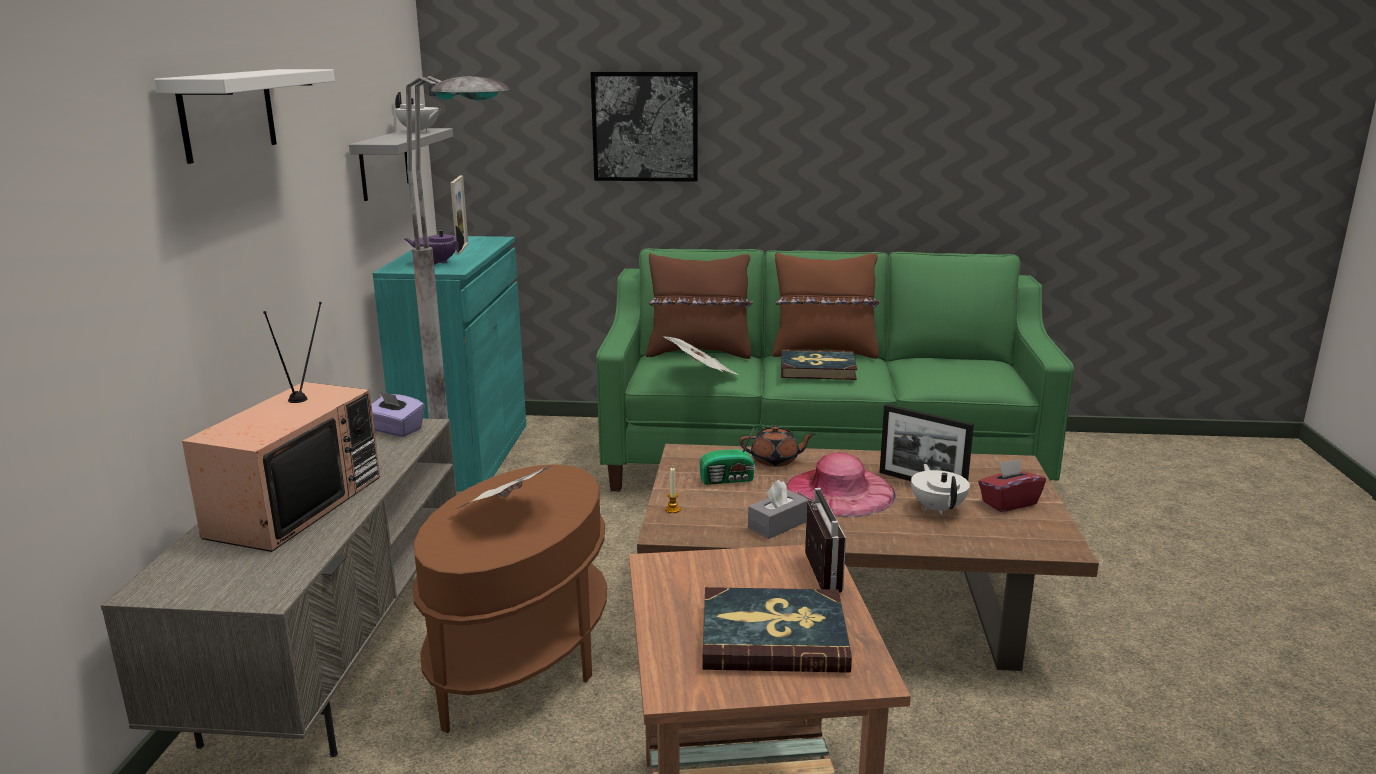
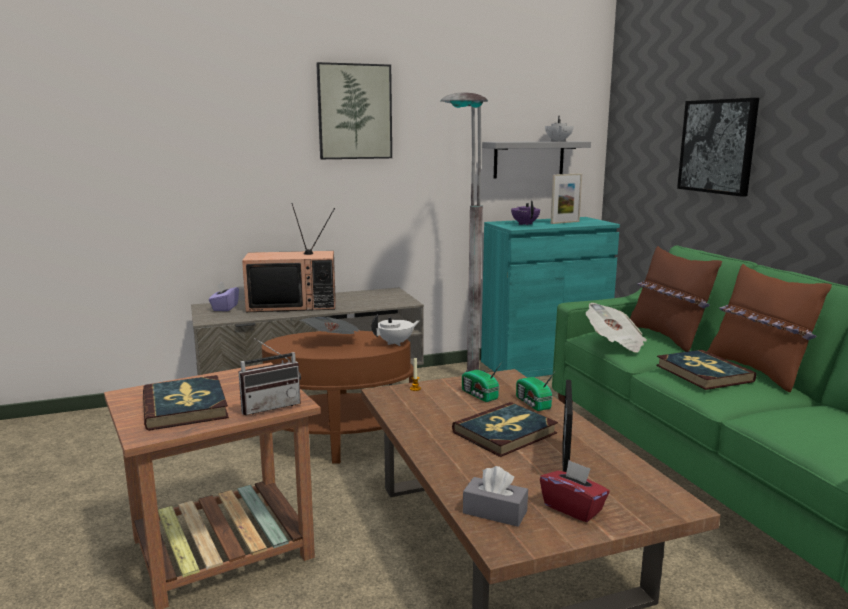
camera: 65 degrees right, 5 degrees down
(228, 113) = (354, 112): white shelf -> picture
(395, 430) = (395, 300): purple tissue box -> purple tissue box (224, 308)
(775, 460) = (533, 403): brown teapot -> radio
(778, 525) = (425, 421): grey tissue box -> grey tissue box (495, 512)
(839, 491) = (505, 433): pink hat -> book
(938, 508) = (520, 475): white teapot -> white teapot (396, 343)

